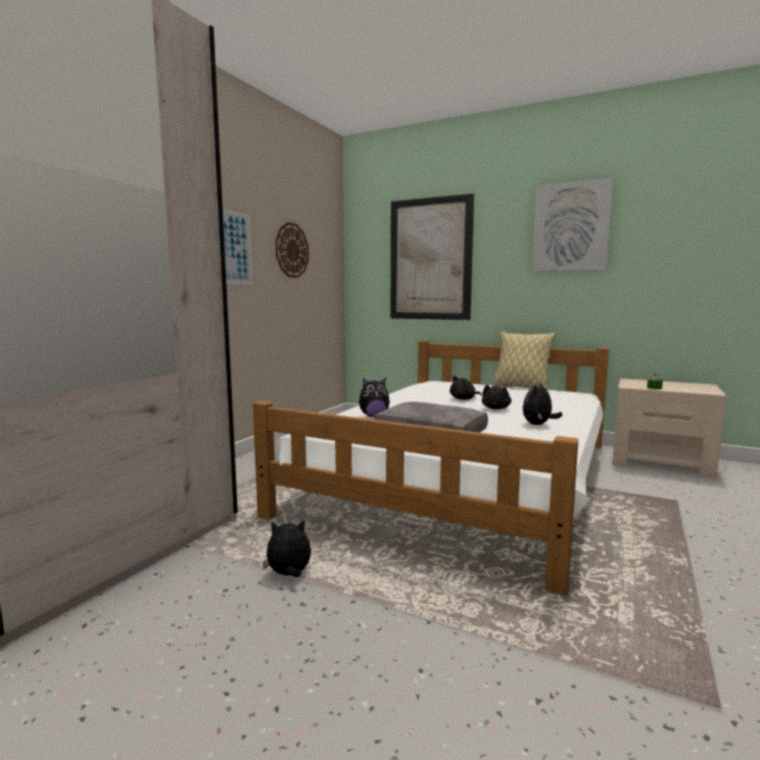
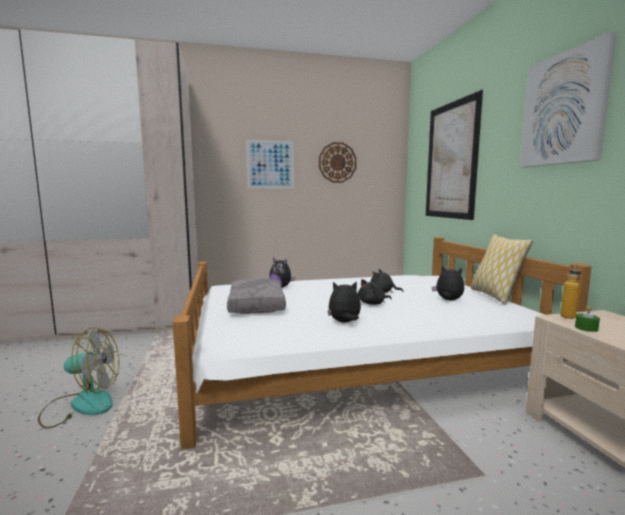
camera: 50 degrees right, 0 degrees up
(289, 574) = (145, 360): plush toy -> plush toy (448, 300)
(376, 649) = (81, 405): none -> fan
(626, 384) = (569, 315): none -> bottle

